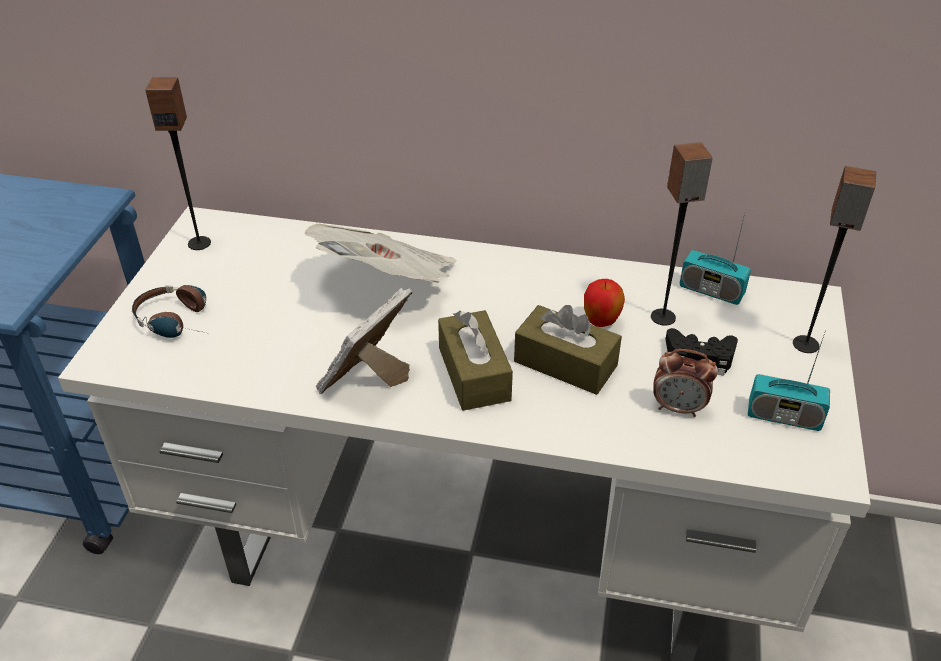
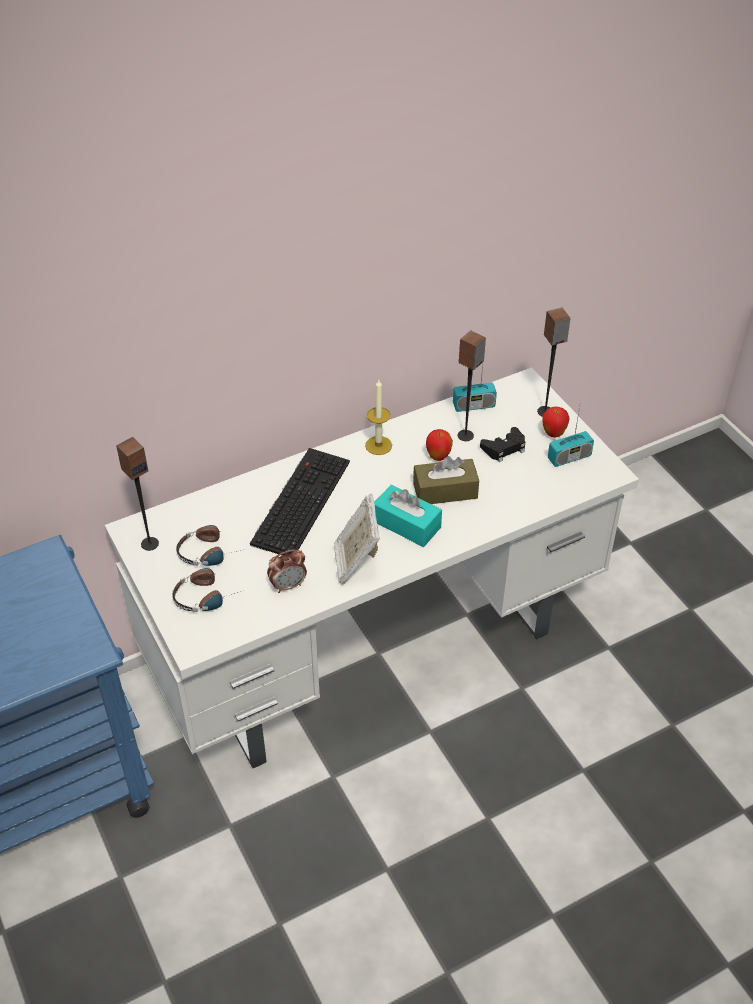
camera: 40 degrees left, 5 degrees up
(241, 281) = (211, 551): none -> headphones
(389, 283) = (300, 500): newspaper -> keyboard
(474, 374) = (406, 524): brown tissue box -> turquoise tissue box
(543, 274) = (378, 445): none -> candle
(678, 408) = (520, 482): alarm clock -> alarm clock (288, 585)
(790, 376) = (553, 434): none -> apple

